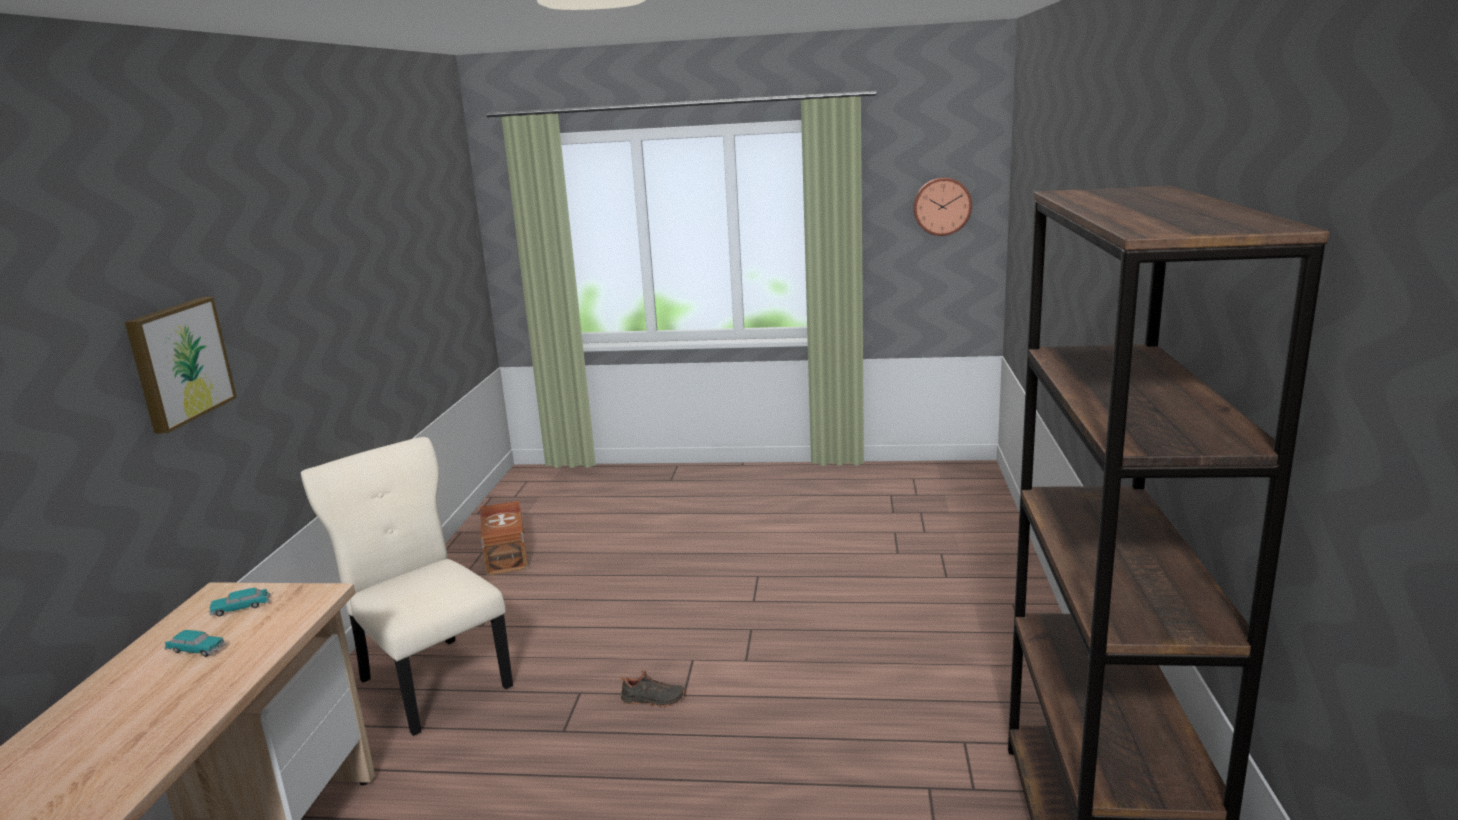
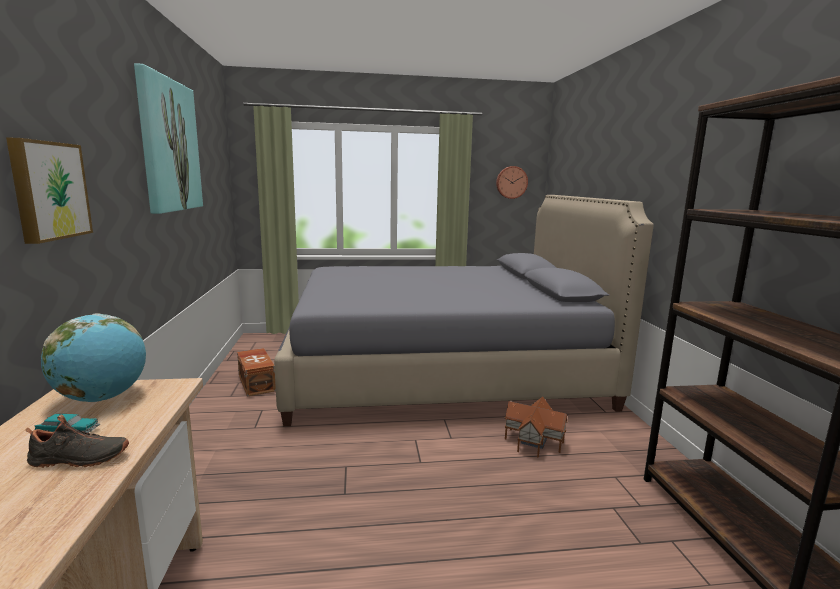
camera: 15 degrees left, 5 degrees down
(240, 607) = (102, 398): toy car -> globe
(353, 232) = (168, 146): none -> picture
(432, 680) = (228, 466): beige chair -> none
(653, 700) = (401, 467): black shoe -> black shoe (78, 460)
(787, 542) = (440, 370): none -> grey bed
(871, 675) = (534, 441): none -> toy house

